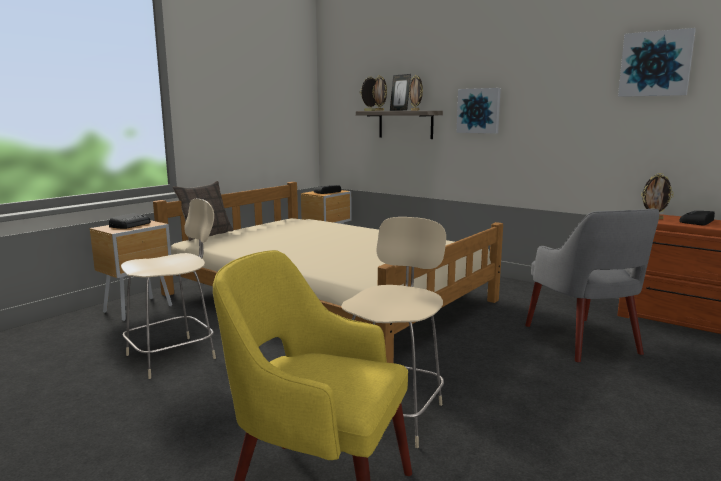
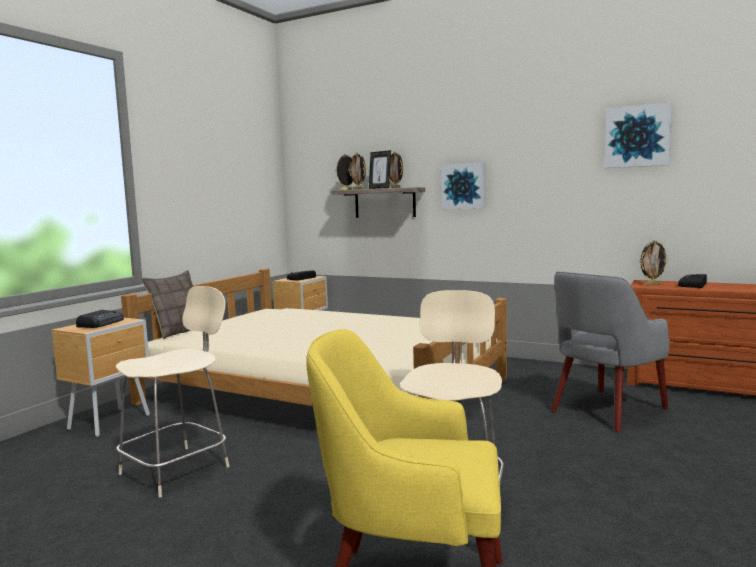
camera: 10 degrees left, 5 degrees down
(583, 340) = (606, 410): grey armchair -> grey armchair turned 75 degrees clockwise

